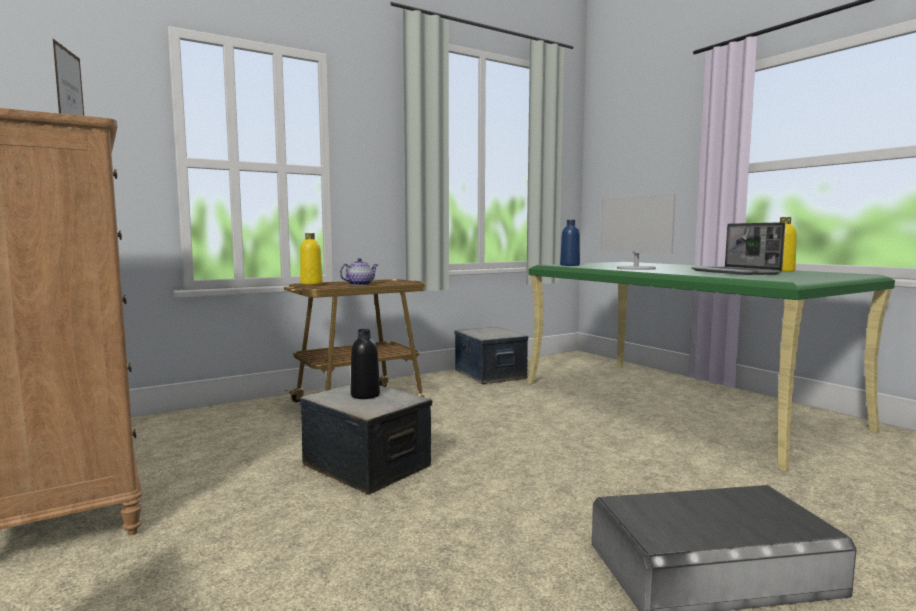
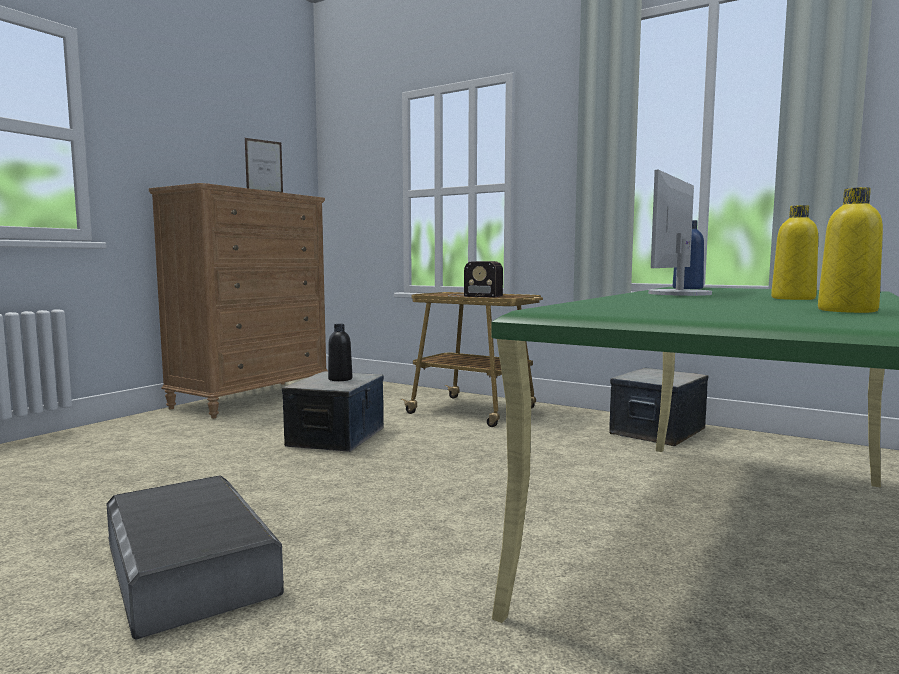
camera: 65 degrees right, 0 degrees up
(311, 283) = (452, 292): yellow bottle -> yellow bottle (793, 298)
(360, 284) = (472, 296): teapot -> radio
(736, 272) = (701, 304): laptop -> none

